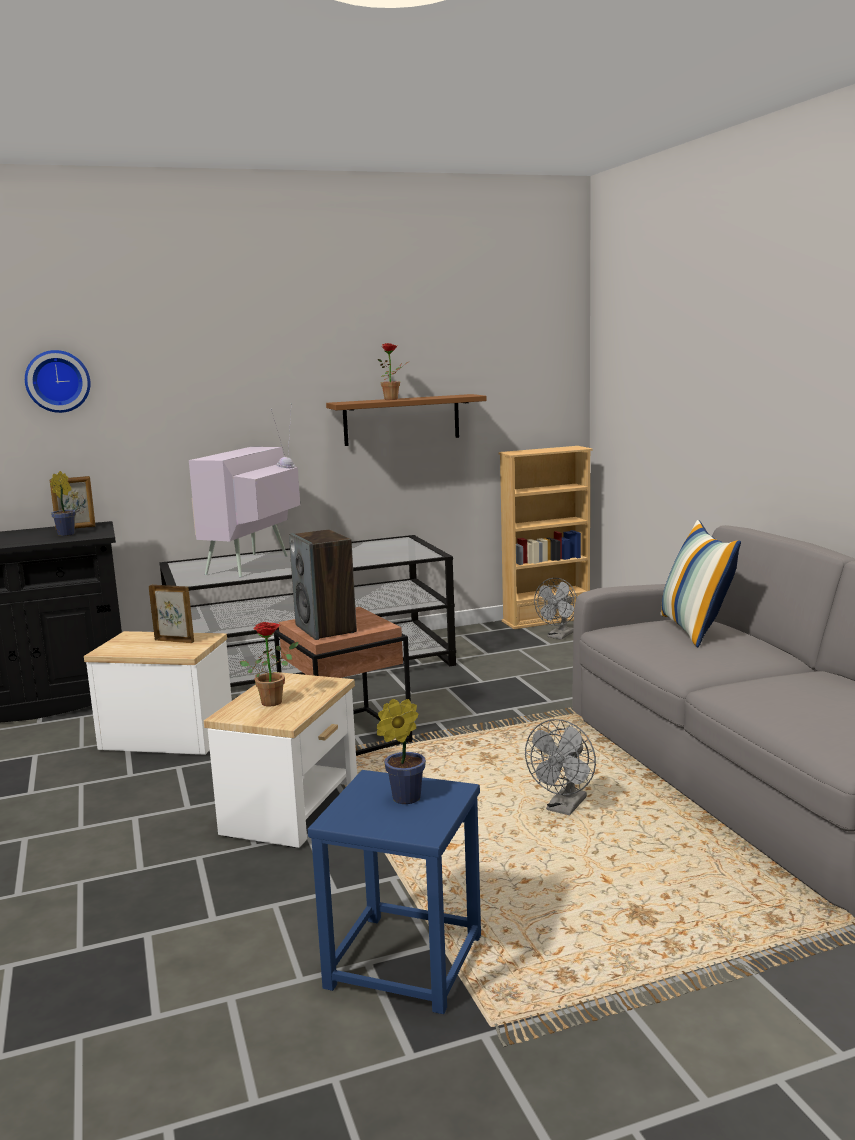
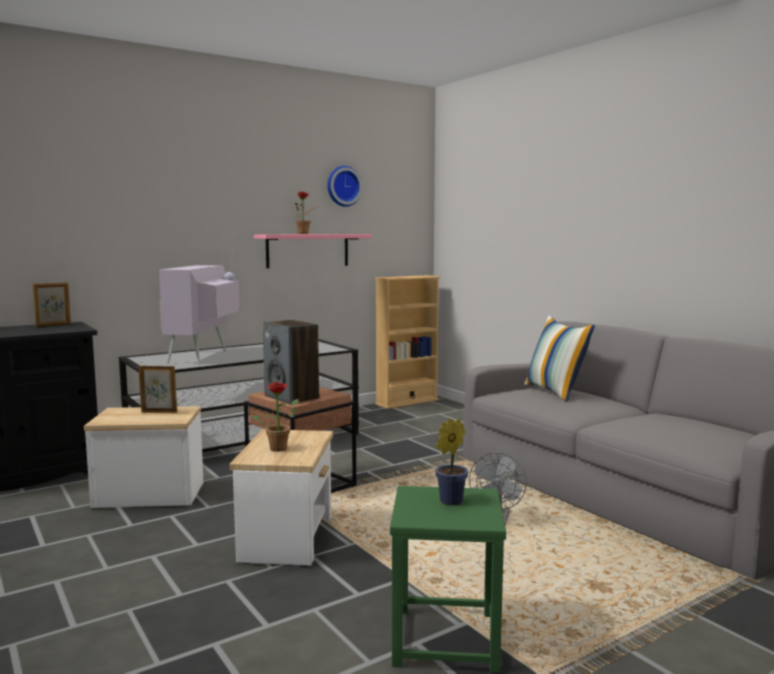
camera: 15 degrees left, 5 degrees down
(58, 381) = (40, 203): wall clock -> wall clock (343, 186)
(68, 534) = (51, 328): potted plant -> none
(401, 420) = (308, 250): brown shelf -> pink shelf
(403, 962) = (445, 639): blue stool -> green stool
(559, 636) = (422, 412): grey fan -> none

